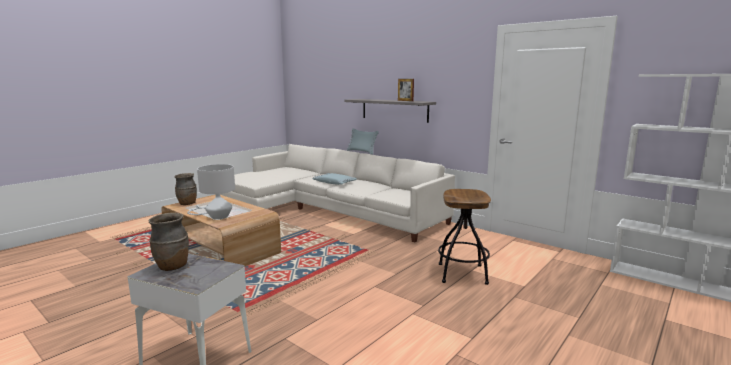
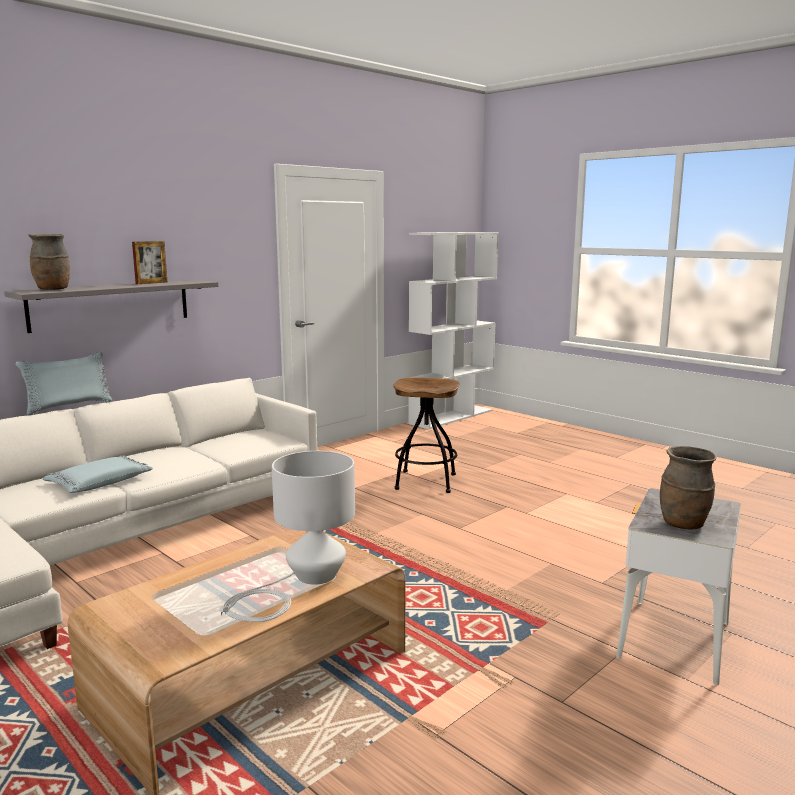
camera: 85 degrees left, 0 degrees up
(187, 204) = (168, 636): brown vase -> brown vase (53, 289)

